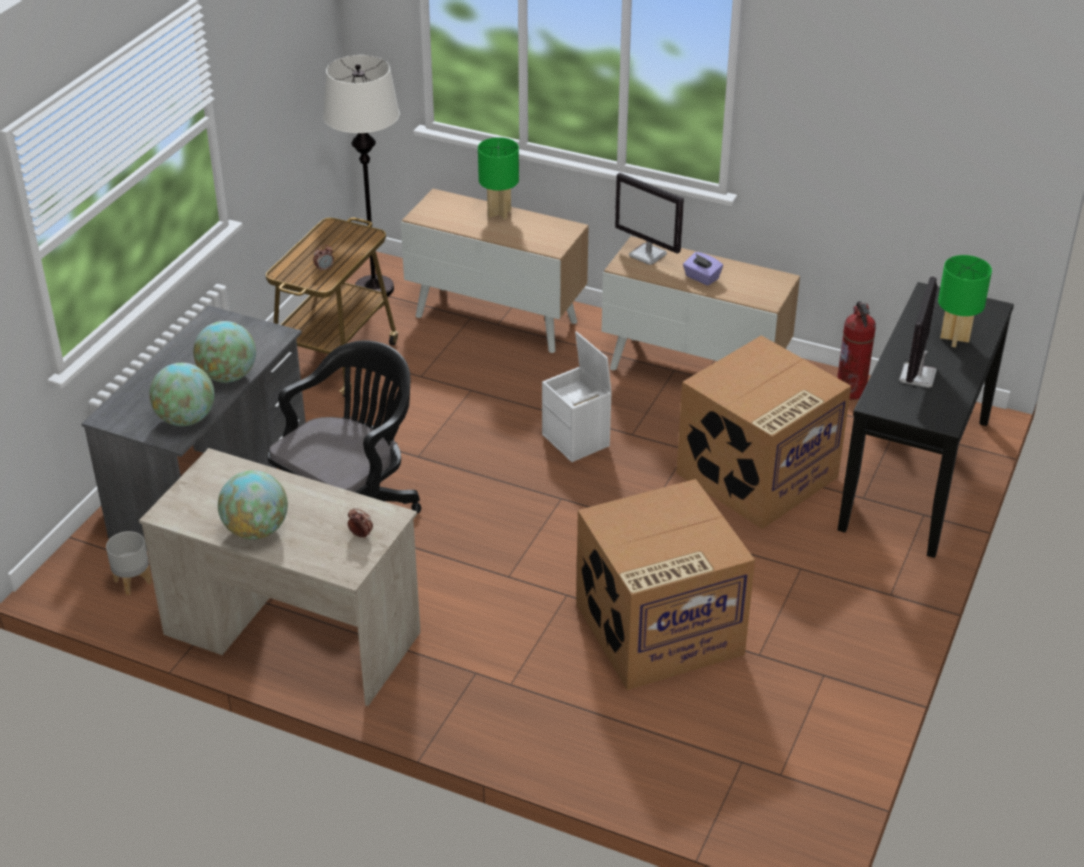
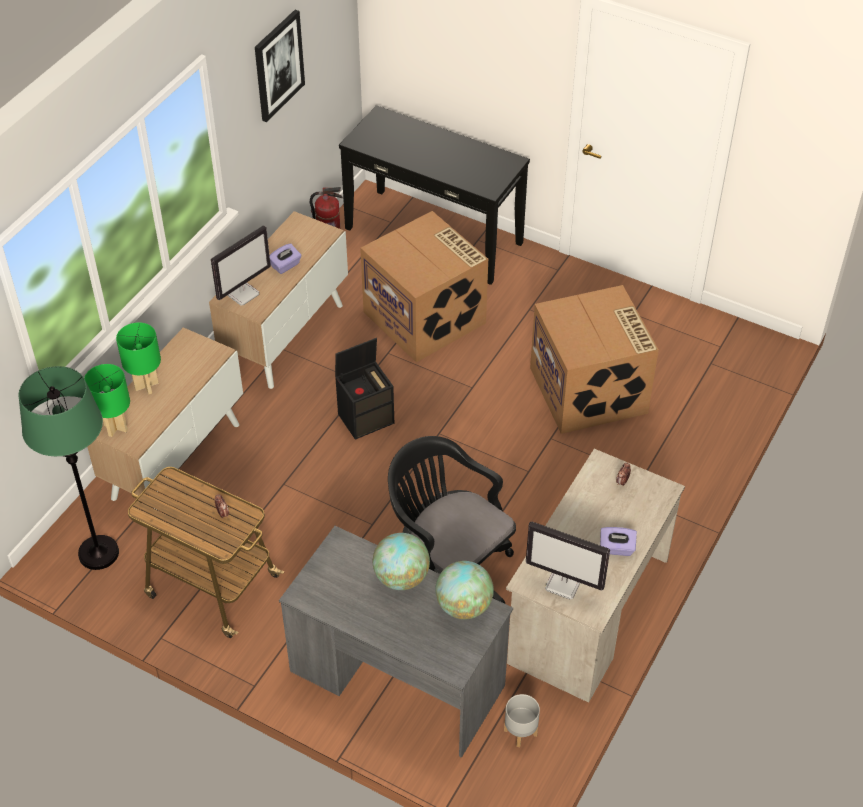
camera: 85 degrees left, 10 degrees up
(256, 530) = (616, 548): globe -> purple tissue box
(374, 289) = (99, 553): white floor lamp -> green floor lamp
(577, 440) = (366, 417): white storage box -> black storage box
(868, 106) = (278, 65): none -> picture
(917, 376) = (459, 165): monitor -> monitor (564, 584)
(955, 339) = (416, 139): green table lamp -> green table lamp (116, 427)

